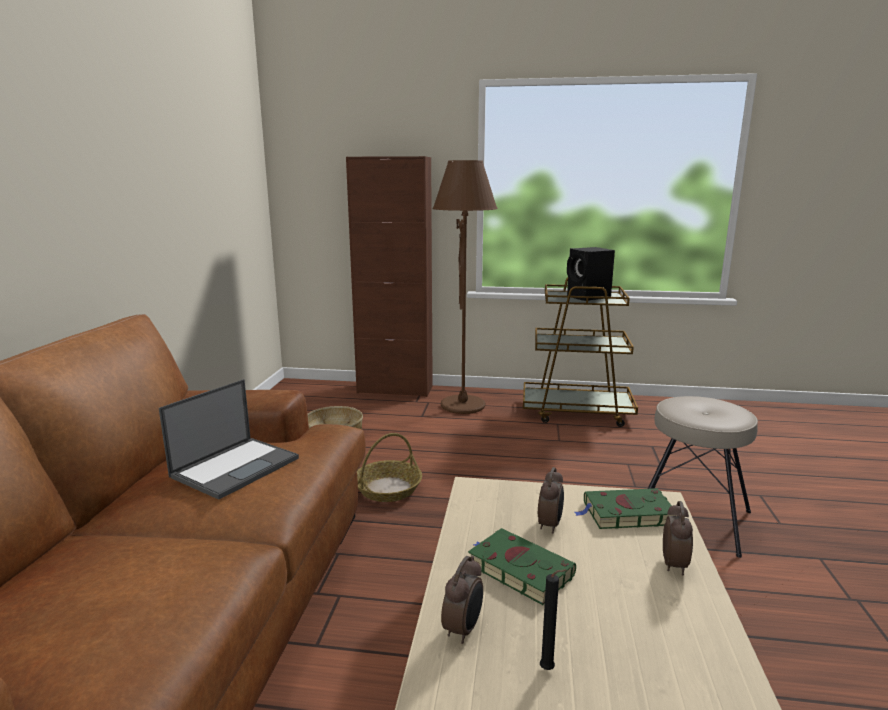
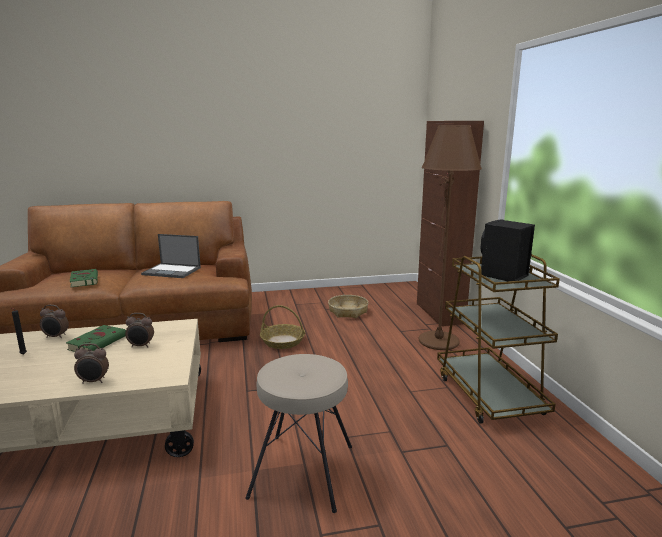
camera: 70 degrees right, 0 degrees up
(626, 514) = (154, 366): green book -> green book (84, 280)

